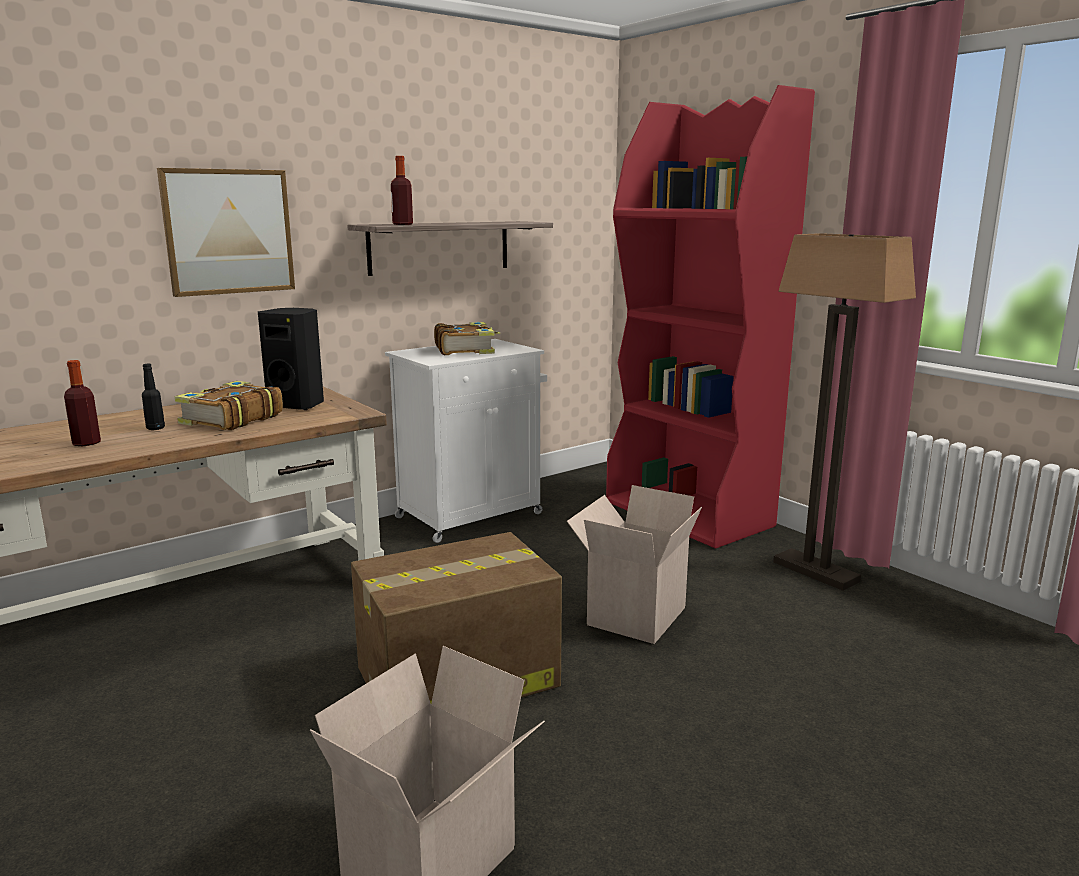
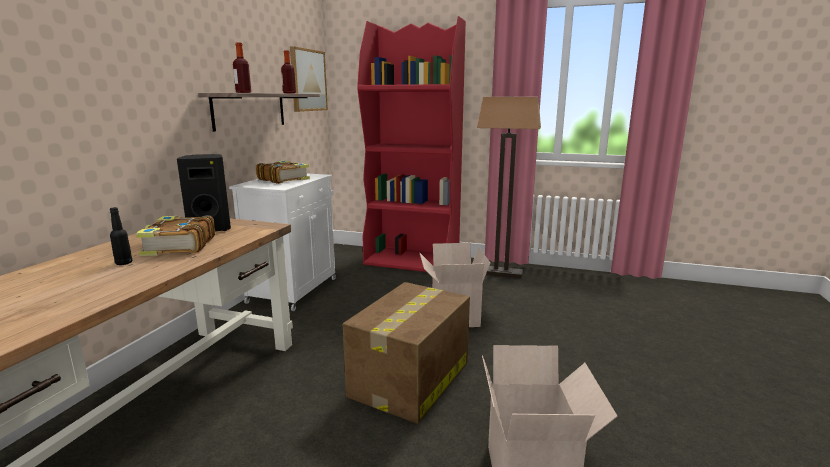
camera: 35 degrees left, 0 degrees up
(86, 443) = (80, 285): bottle -> bottle (289, 93)
(228, 232) = (120, 96): picture -> picture (308, 80)

